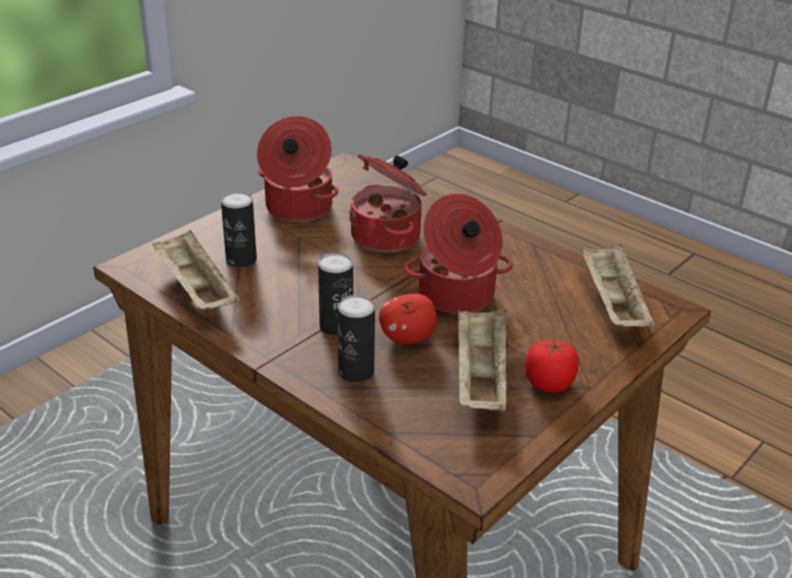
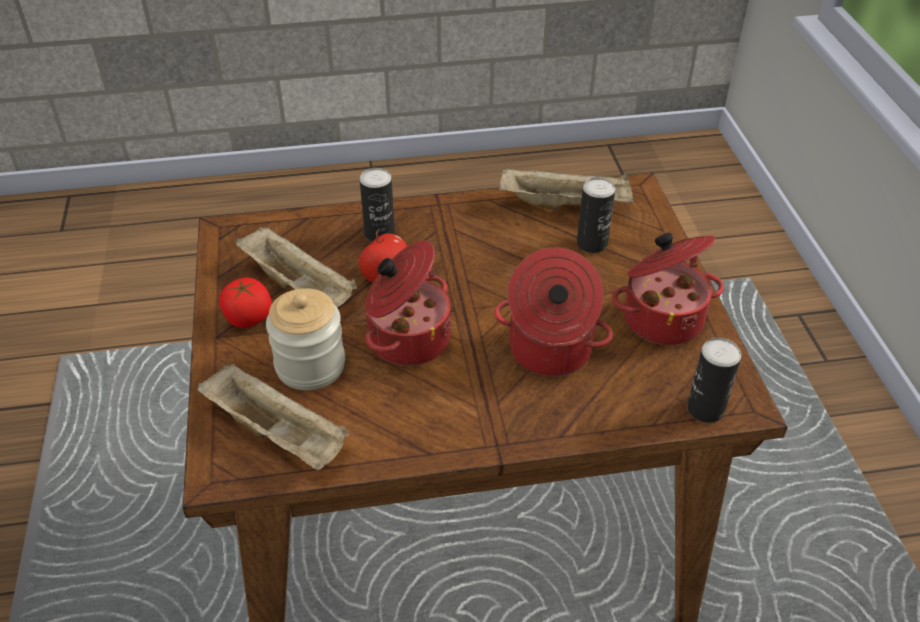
camera: 130 degrees right, 10 degrees up
(336, 326) = (442, 250): can -> can (705, 409)
(543, 324) = (310, 365): none -> jar

